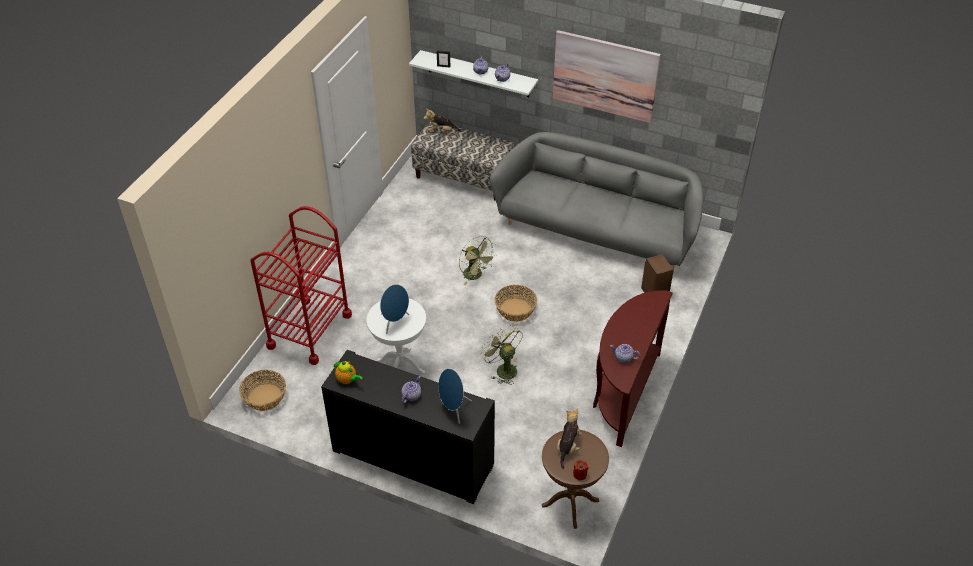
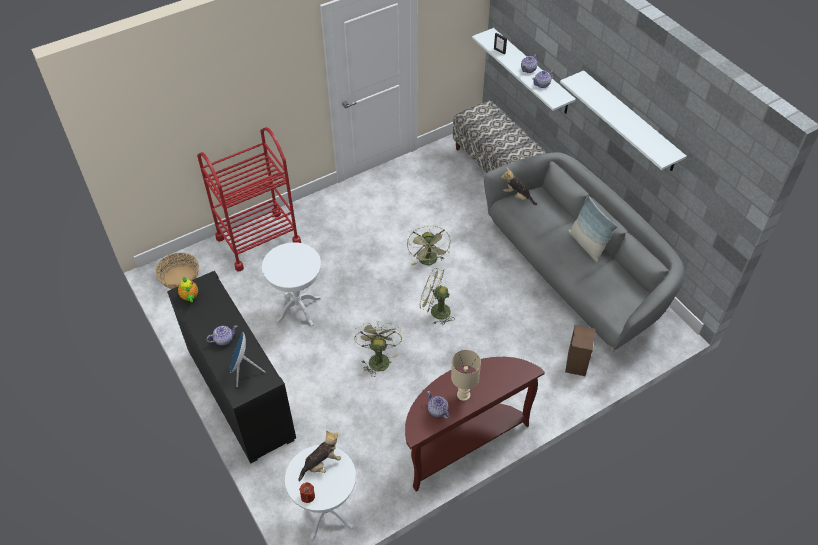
camera: 35 degrees right, 5 degrees up
(395, 322) = (286, 267): blue speaker -> none
(441, 131) = (490, 115): plush toy -> plush toy (517, 196)
(515, 310) = (435, 311): basket -> green fan
(570, 503) = (327, 514): brown side table -> white side table
(605, 76) = (630, 121): picture -> white shelf
(605, 196) = (587, 244): none -> pillow
(631, 337) = (463, 394): none -> beige table lamp

